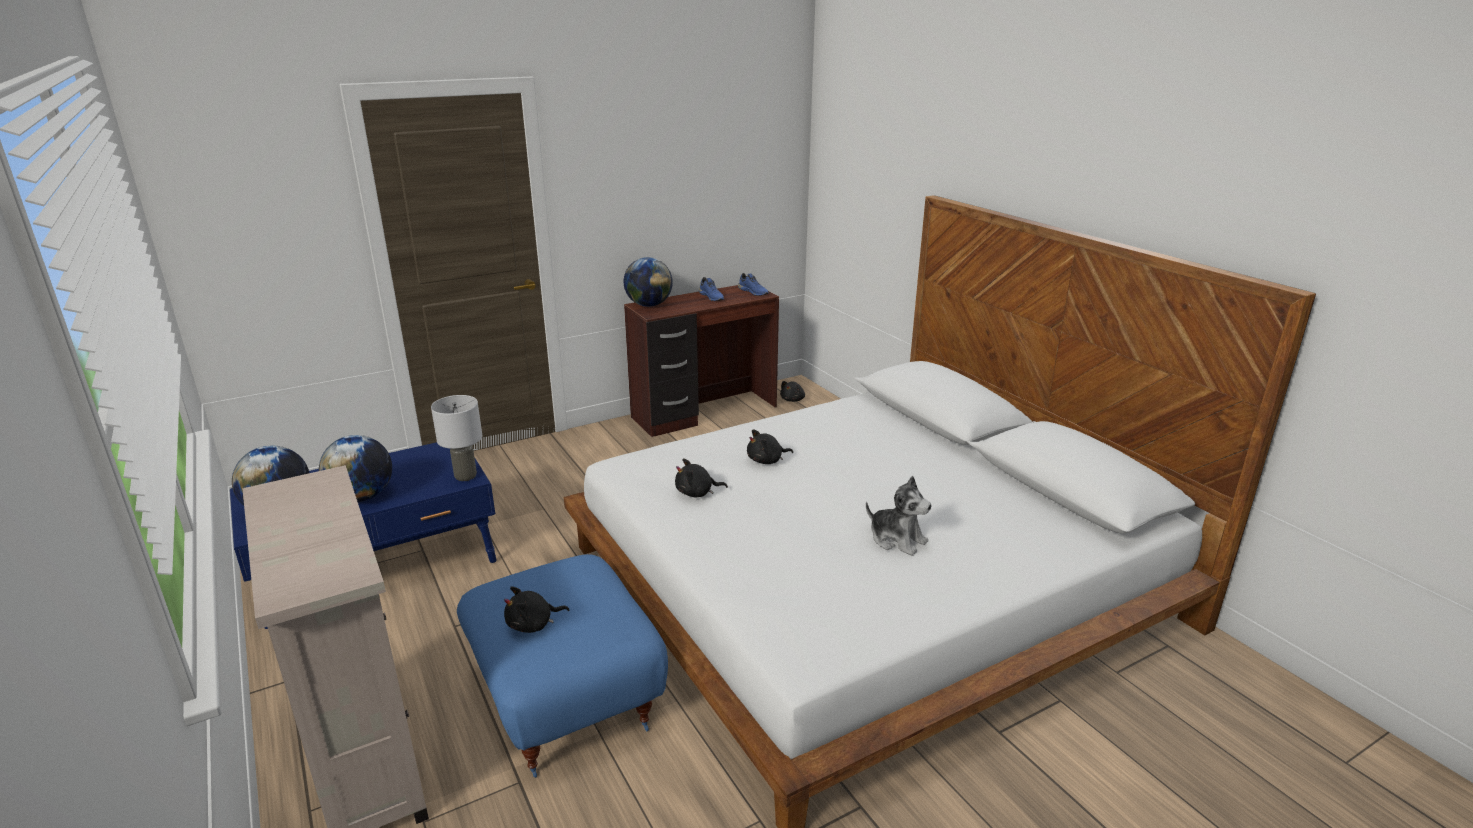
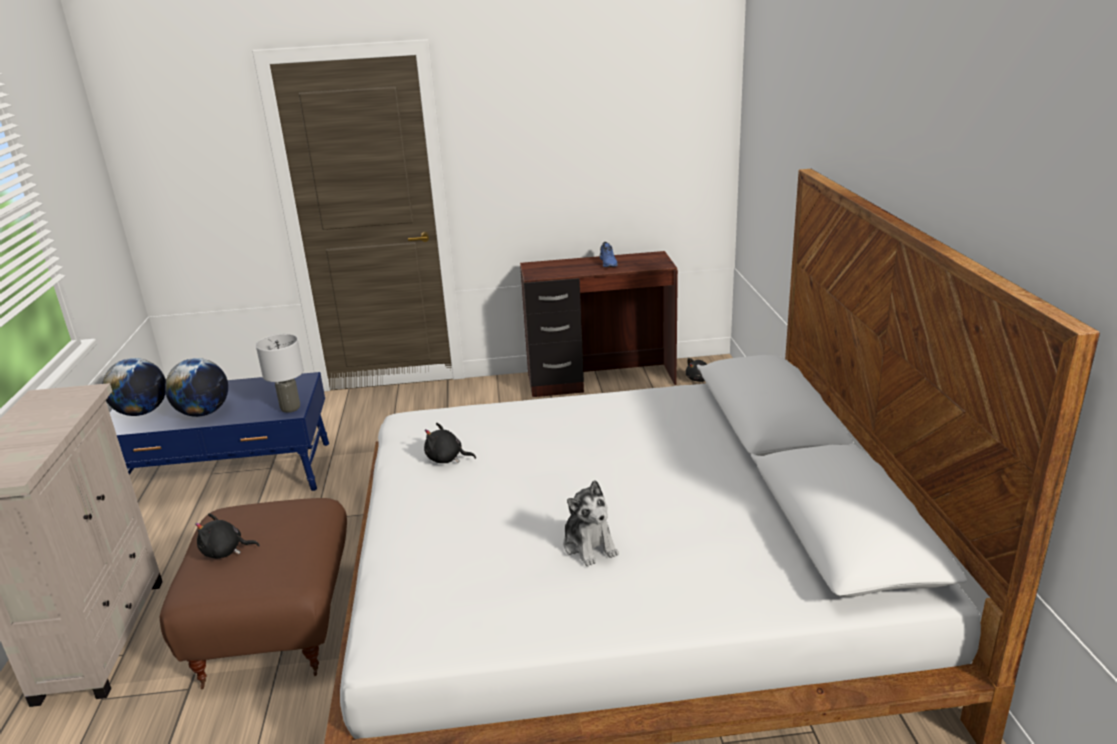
camera: 25 degrees right, 0 degrees up
(568, 699) = (278, 628): blue ottoman -> brown ottoman
(649, 305) = (540, 266): globe -> none
(754, 292) = (655, 261): blue shoe -> none
(767, 460) = (538, 438): black plush toy -> none

